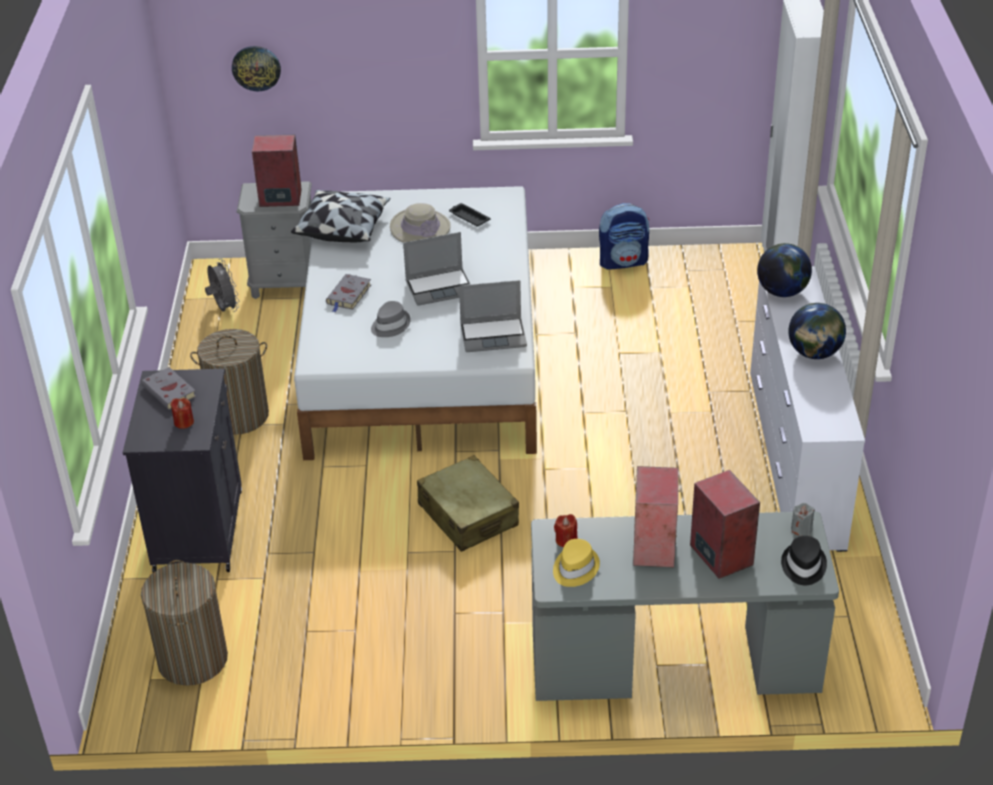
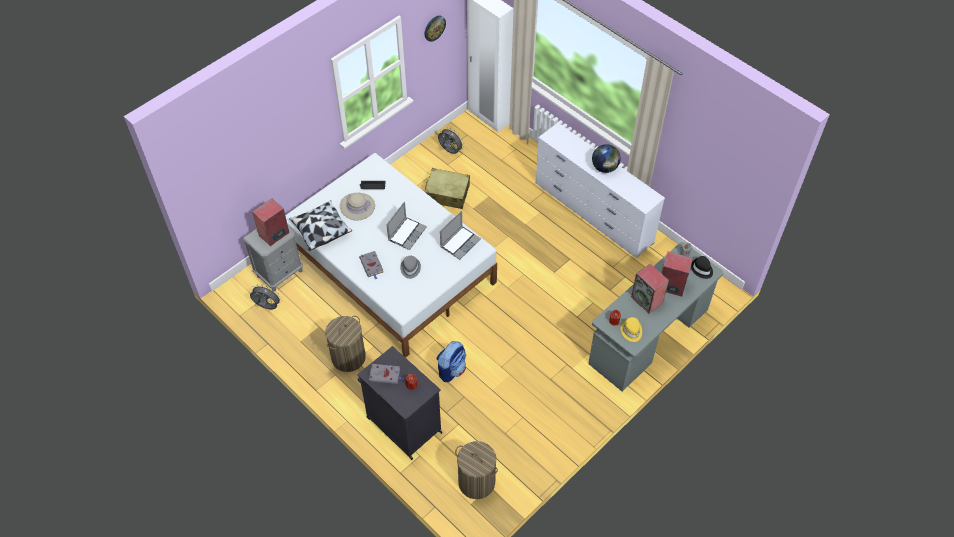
camera: 45 degrees left, 15 degrees up
(256, 68) = (232, 175): wall clock -> wall clock (434, 28)
(468, 515) = (504, 331): beige suitcase -> beige suitcase (447, 193)
(623, 262) = (420, 158): backpack -> backpack (451, 369)
(674, 275) = (450, 151): none -> grey fan
(782, 291) = (560, 144): globe -> none

